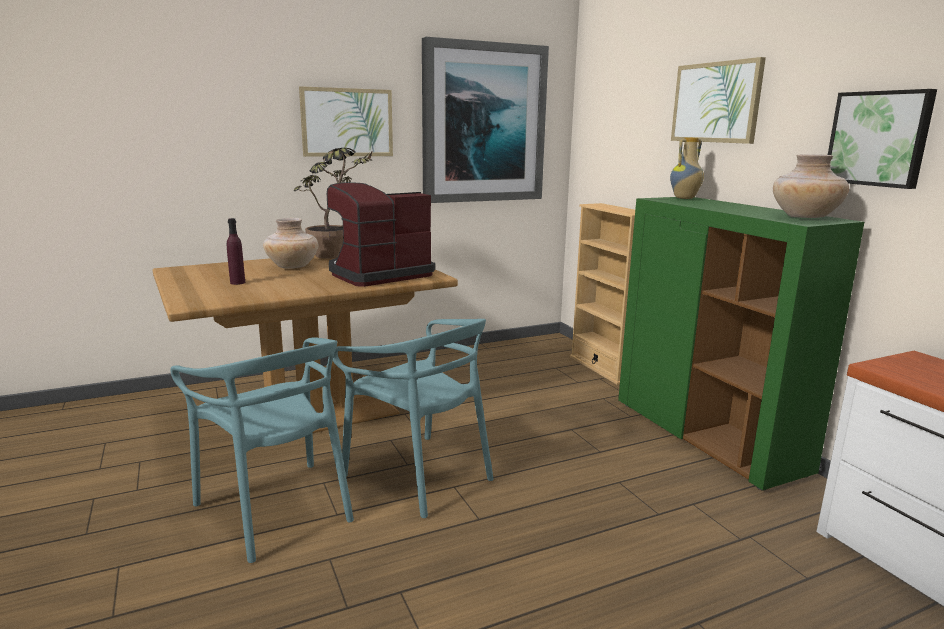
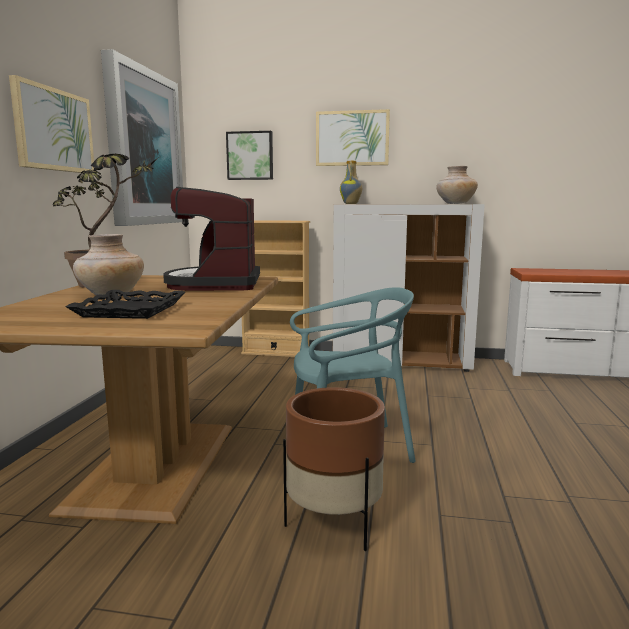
camera: 55 degrees left, 5 degrees down
(237, 282) = (130, 310): purple bottle -> black tray
(277, 509) = (333, 524): turquoise chair -> brown planter
(707, 437) = (402, 362): green cabinet -> white cabinet
(879, 138) = (473, 158): picture -> picture (250, 156)

